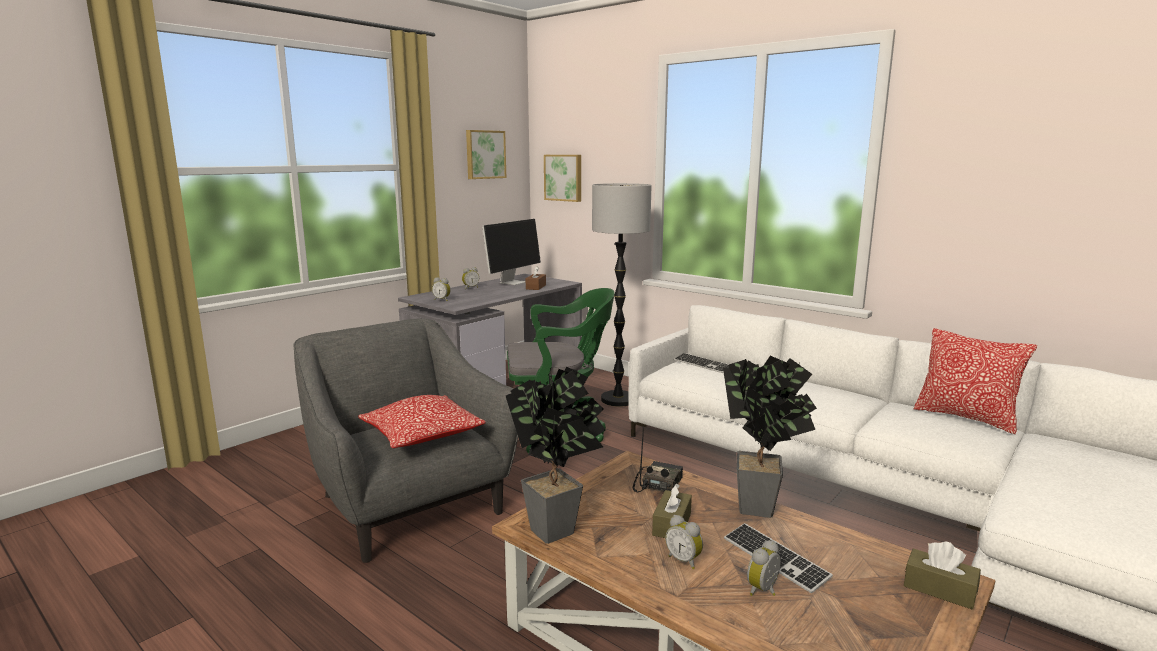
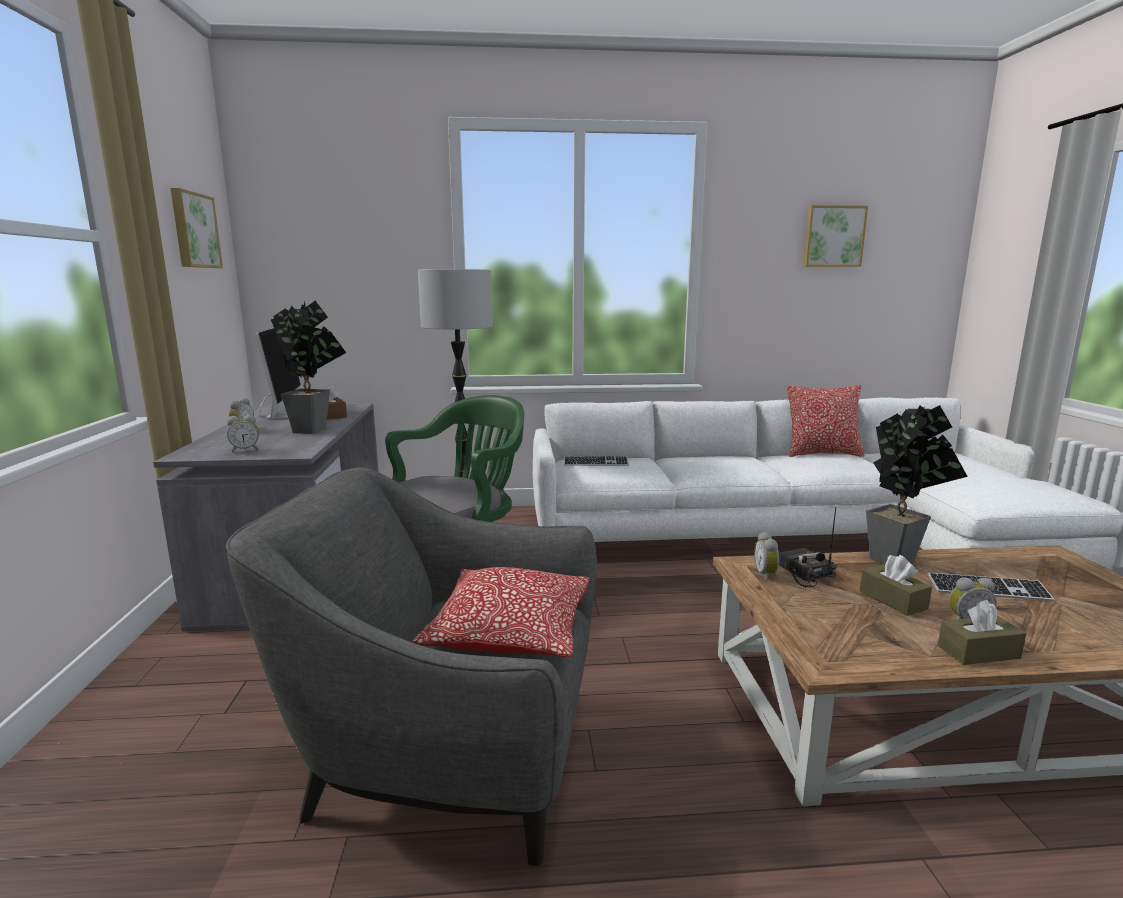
camera: 45 degrees left, 0 degrees up
(560, 531) = (858, 652): potted plant -> potted plant (315, 429)
(564, 177) = (304, 269): picture -> picture (833, 236)
(764, 591) = (1041, 614): alarm clock -> alarm clock (766, 575)
(939, 589) = (1066, 563): brown tissue box -> brown tissue box (978, 652)

